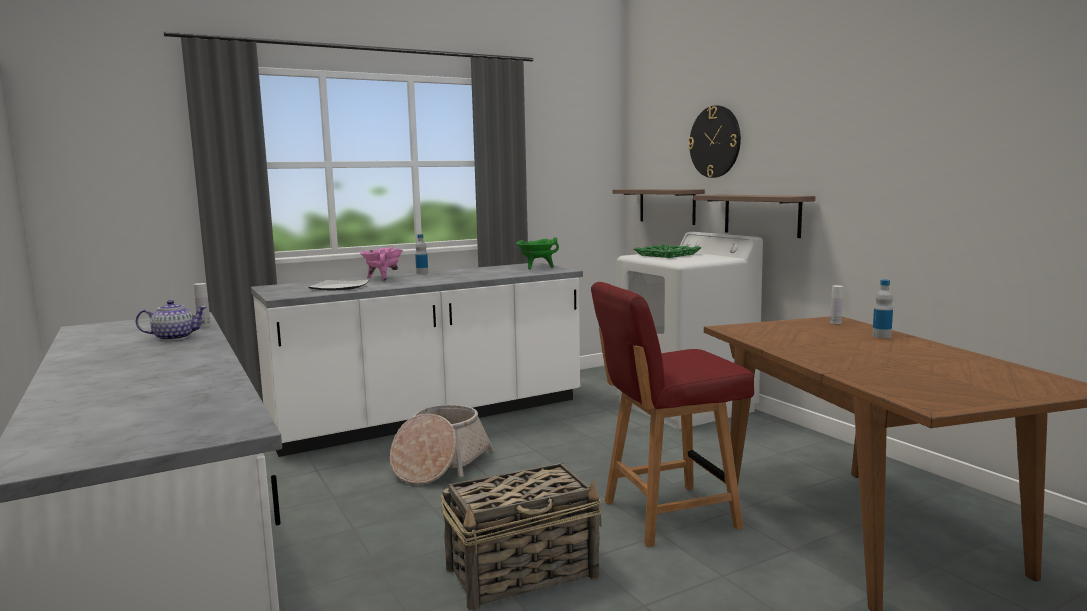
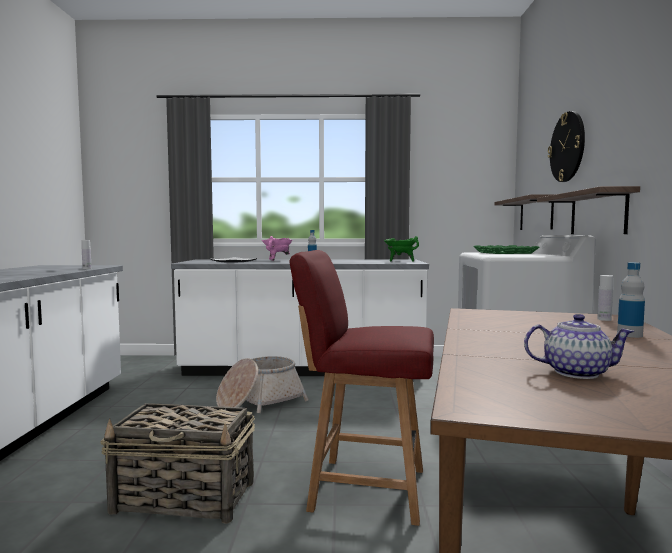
camera: 30 degrees right, 5 degrees down
(174, 337) = (49, 271): teapot -> teapot (575, 372)

